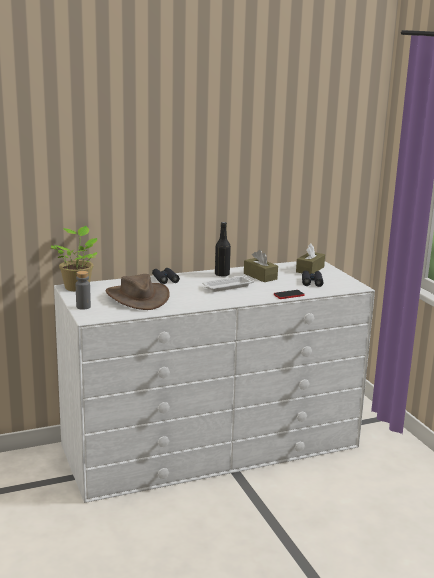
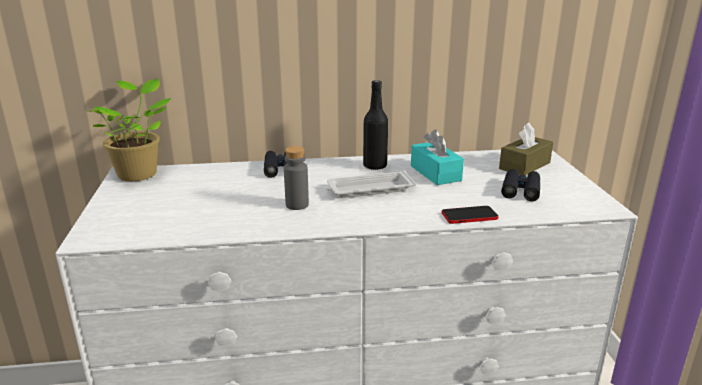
camera: 15 degrees right, 5 degrees up
(83, 307) = (106, 213): grey bottle -> grey bottle (297, 205)
(137, 297) = (208, 200): brown hat -> none
(260, 276) = (435, 173): brown tissue box -> turquoise tissue box

